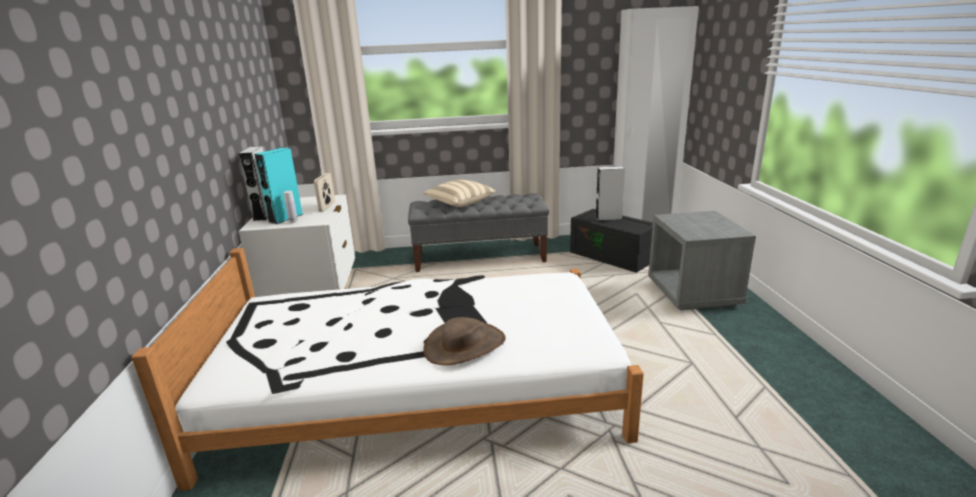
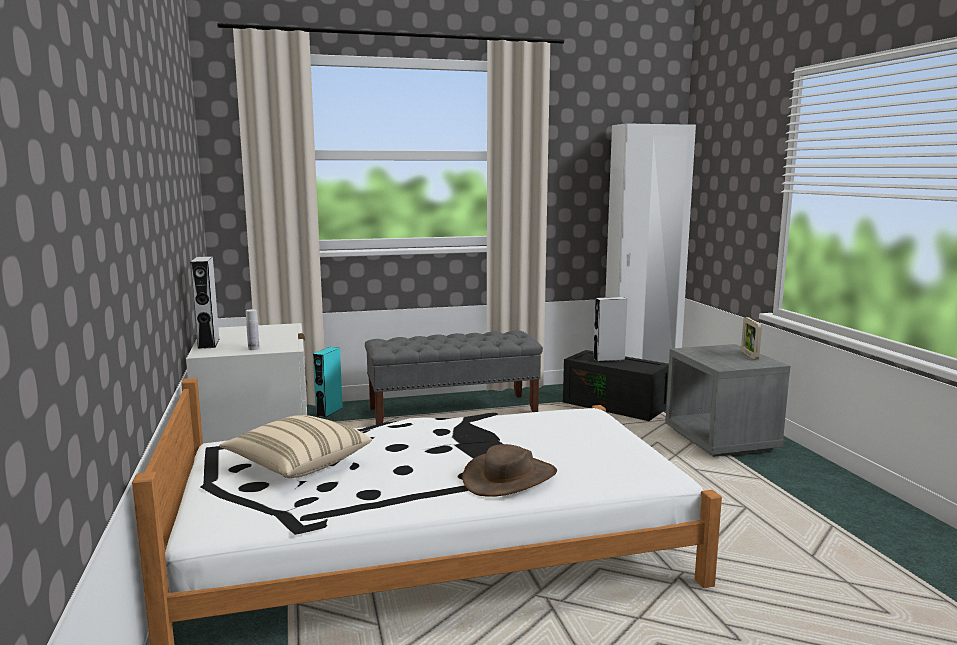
camera: 10 degrees left, 10 degrees down
(285, 218) = (240, 345): turquoise speaker -> turquoise speaker (329, 411)
(327, 207) = (287, 335): picture frame -> picture frame (749, 355)
(459, 202) = (430, 340): beige pillow -> beige pillow (298, 463)

